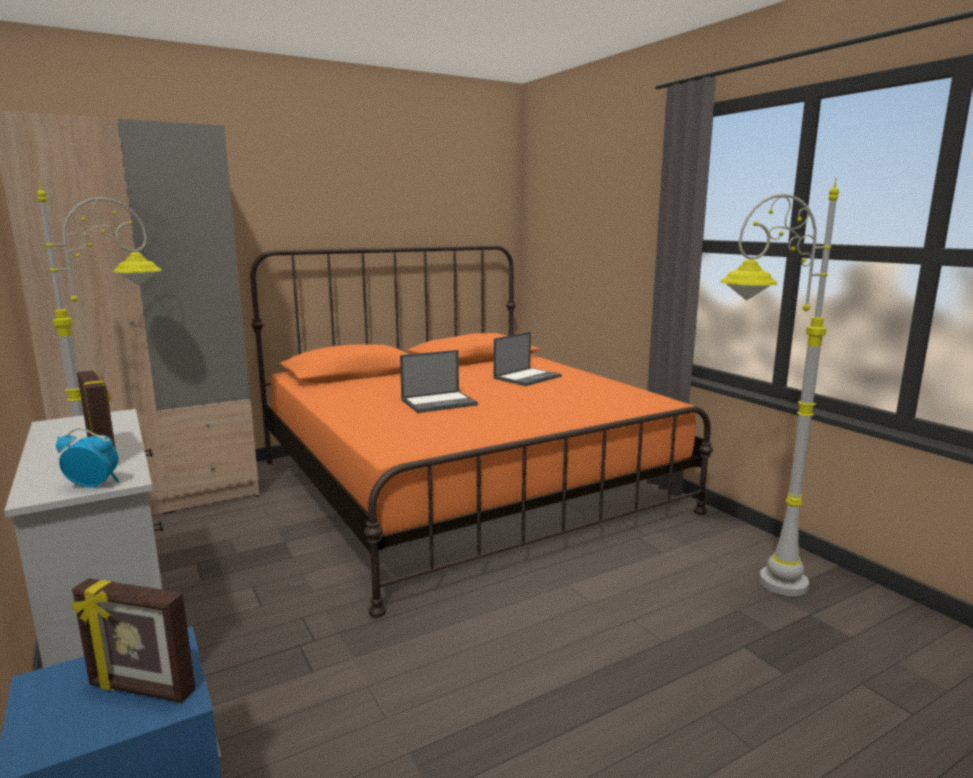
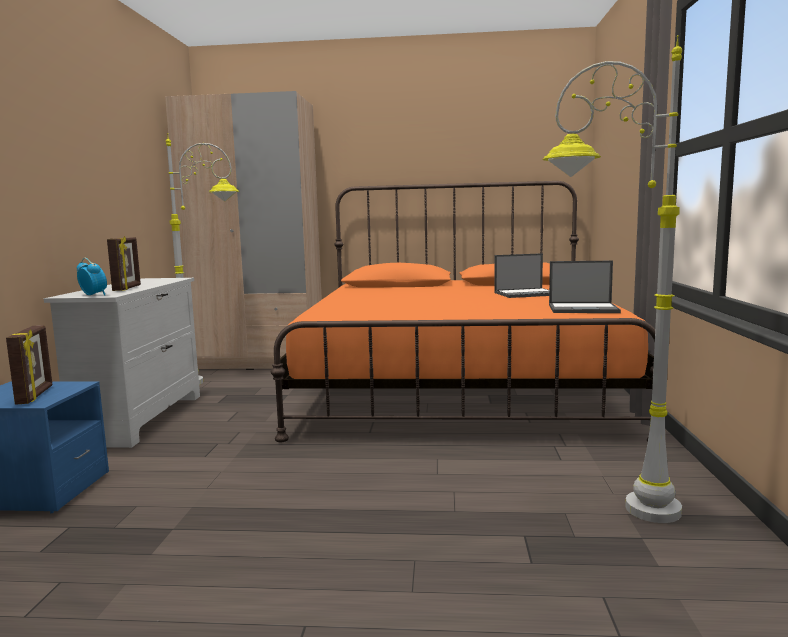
camera: 35 degrees right, 5 degrees down
(140, 689) = (36, 395): picture frame -> picture frame turned 150 degrees counterclockwise
(439, 402) = (413, 300): laptop -> laptop (584, 309)

